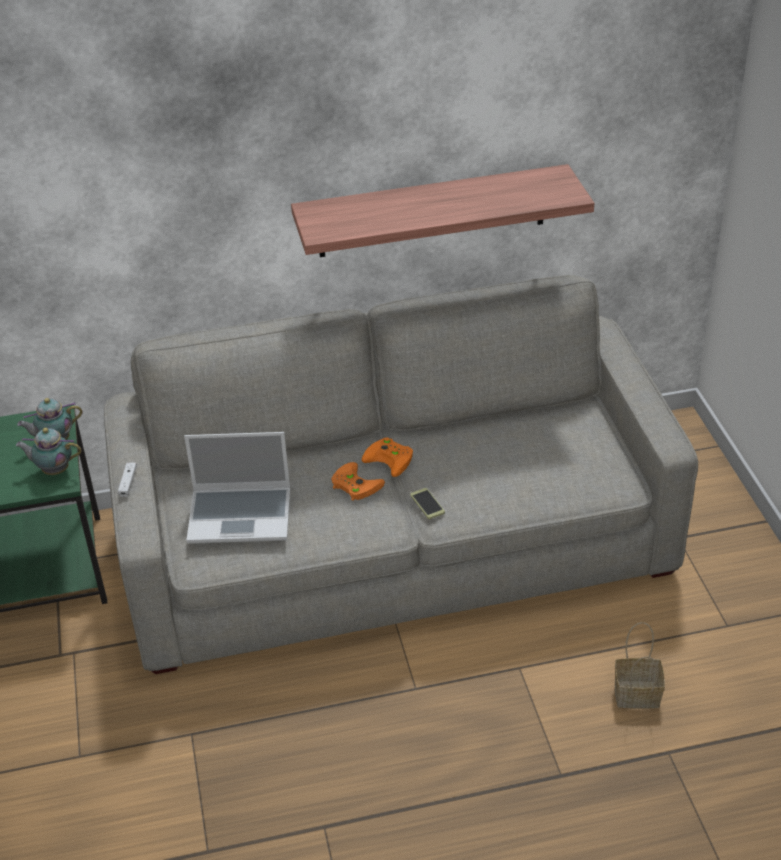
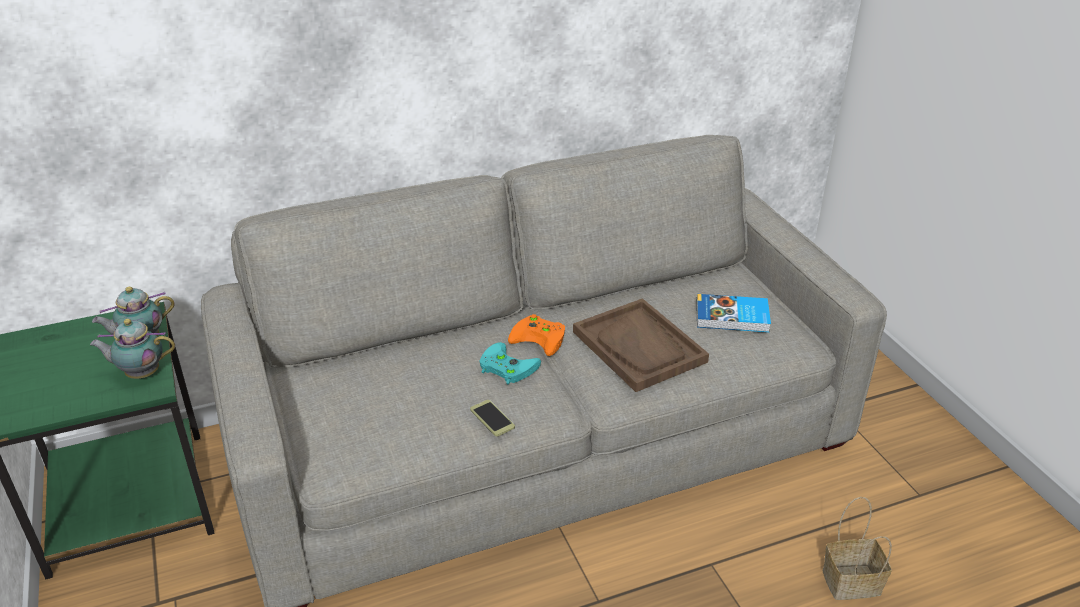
camera: 10 degrees left, 5 degrees down
(128, 483) = (236, 380): white game controller -> none
(241, 515) = (378, 411): laptop -> none
(354, 484) = (505, 367): orange game controller -> turquoise game controller
(427, 504) = (594, 382): phone -> phone (492, 418)
(432, 211) = (566, 63): shelf -> none
(474, 475) = (639, 347): none -> brown tray
(566, 452) = (732, 317): none -> book

